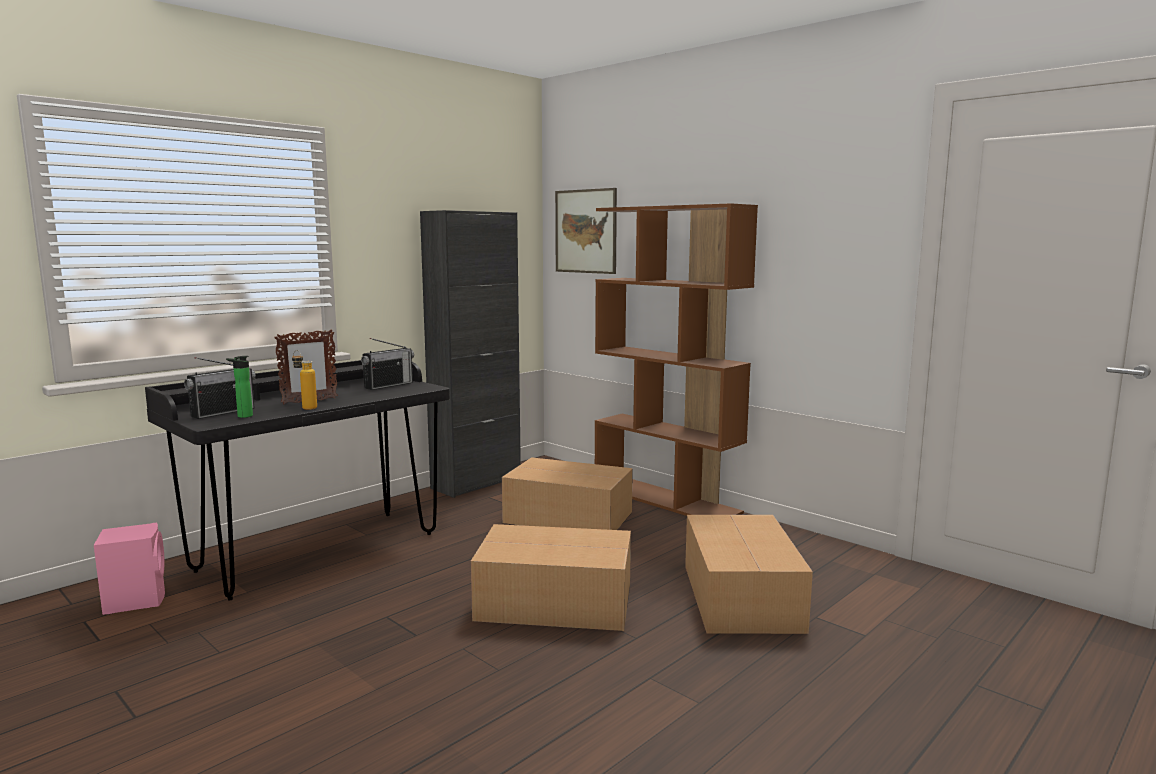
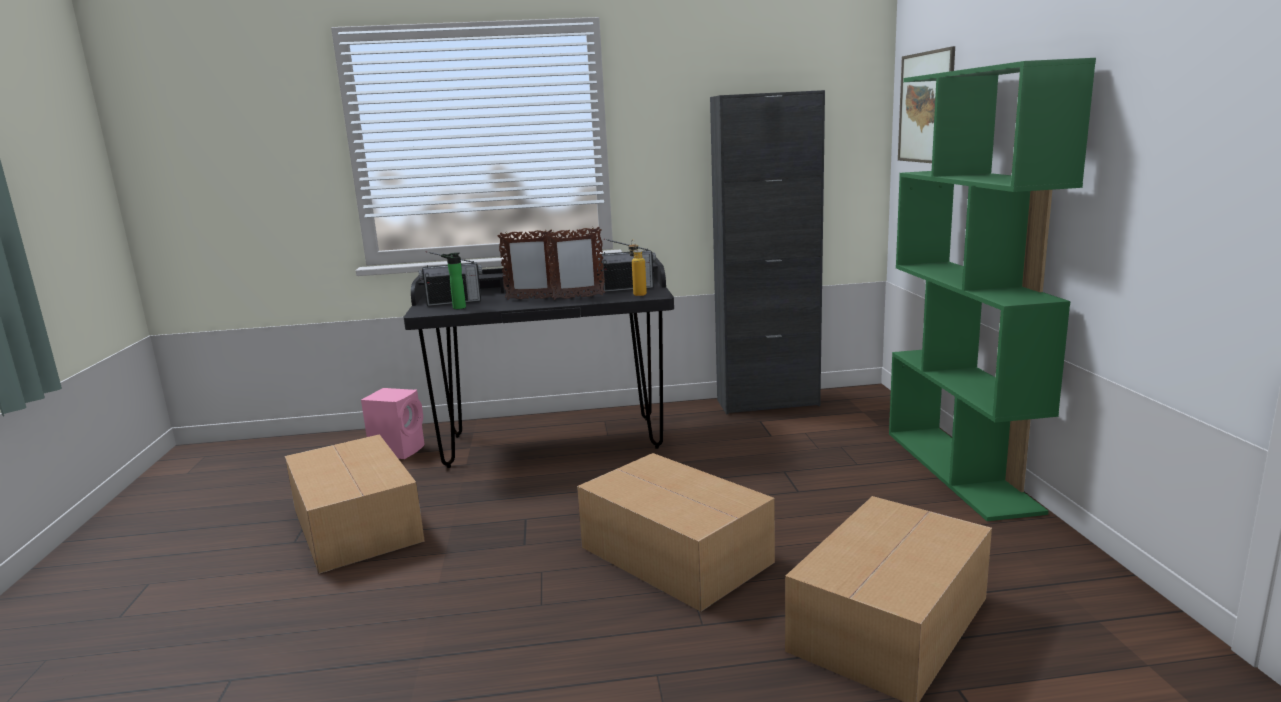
camera: 40 degrees right, 5 degrees up
(305, 407) = (515, 305): bottle -> bottle (638, 294)
(357, 396) = (578, 297): none -> picture frame
(566, 517) = (811, 462): cardboard box -> cardboard box (357, 524)
(666, 500) = (960, 470): brown bookcase -> green bookcase

